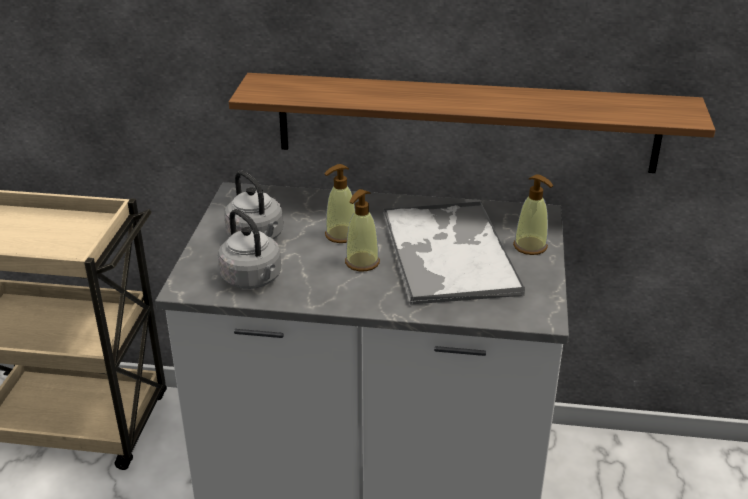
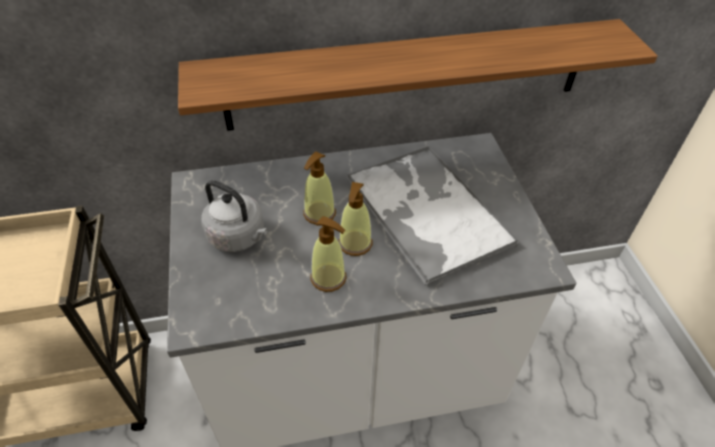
camera: 20 degrees left, 15 degrees up
(253, 279) = (259, 294): grey kettle -> none
(530, 246) = (492, 186): soap dispenser -> soap dispenser (328, 278)

